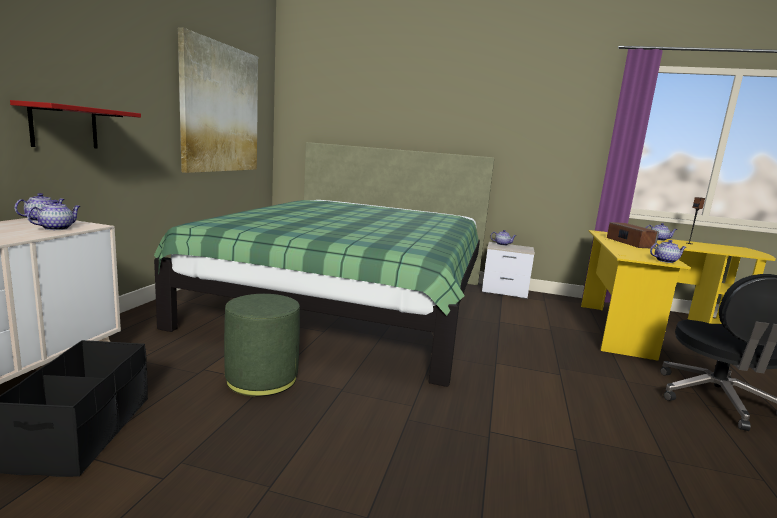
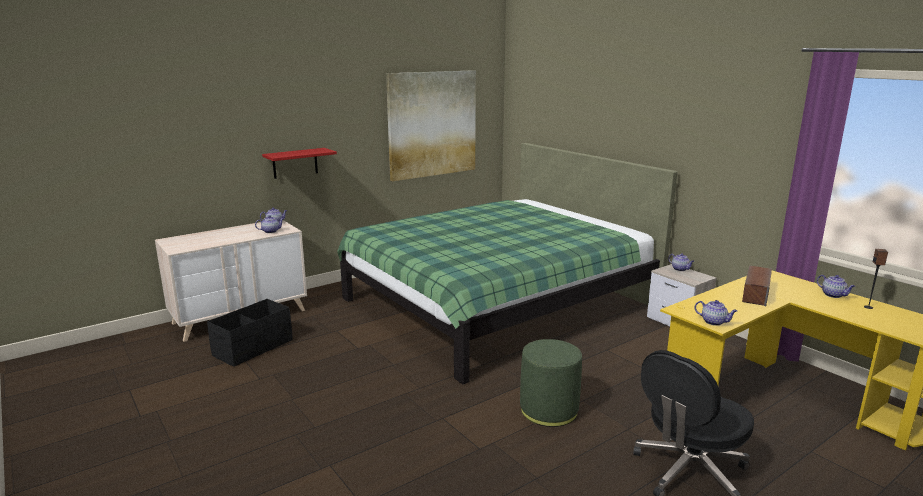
camera: 40 degrees right, 5 degrees up
(262, 378) = (358, 345): green ottoman -> green ottoman (549, 410)

